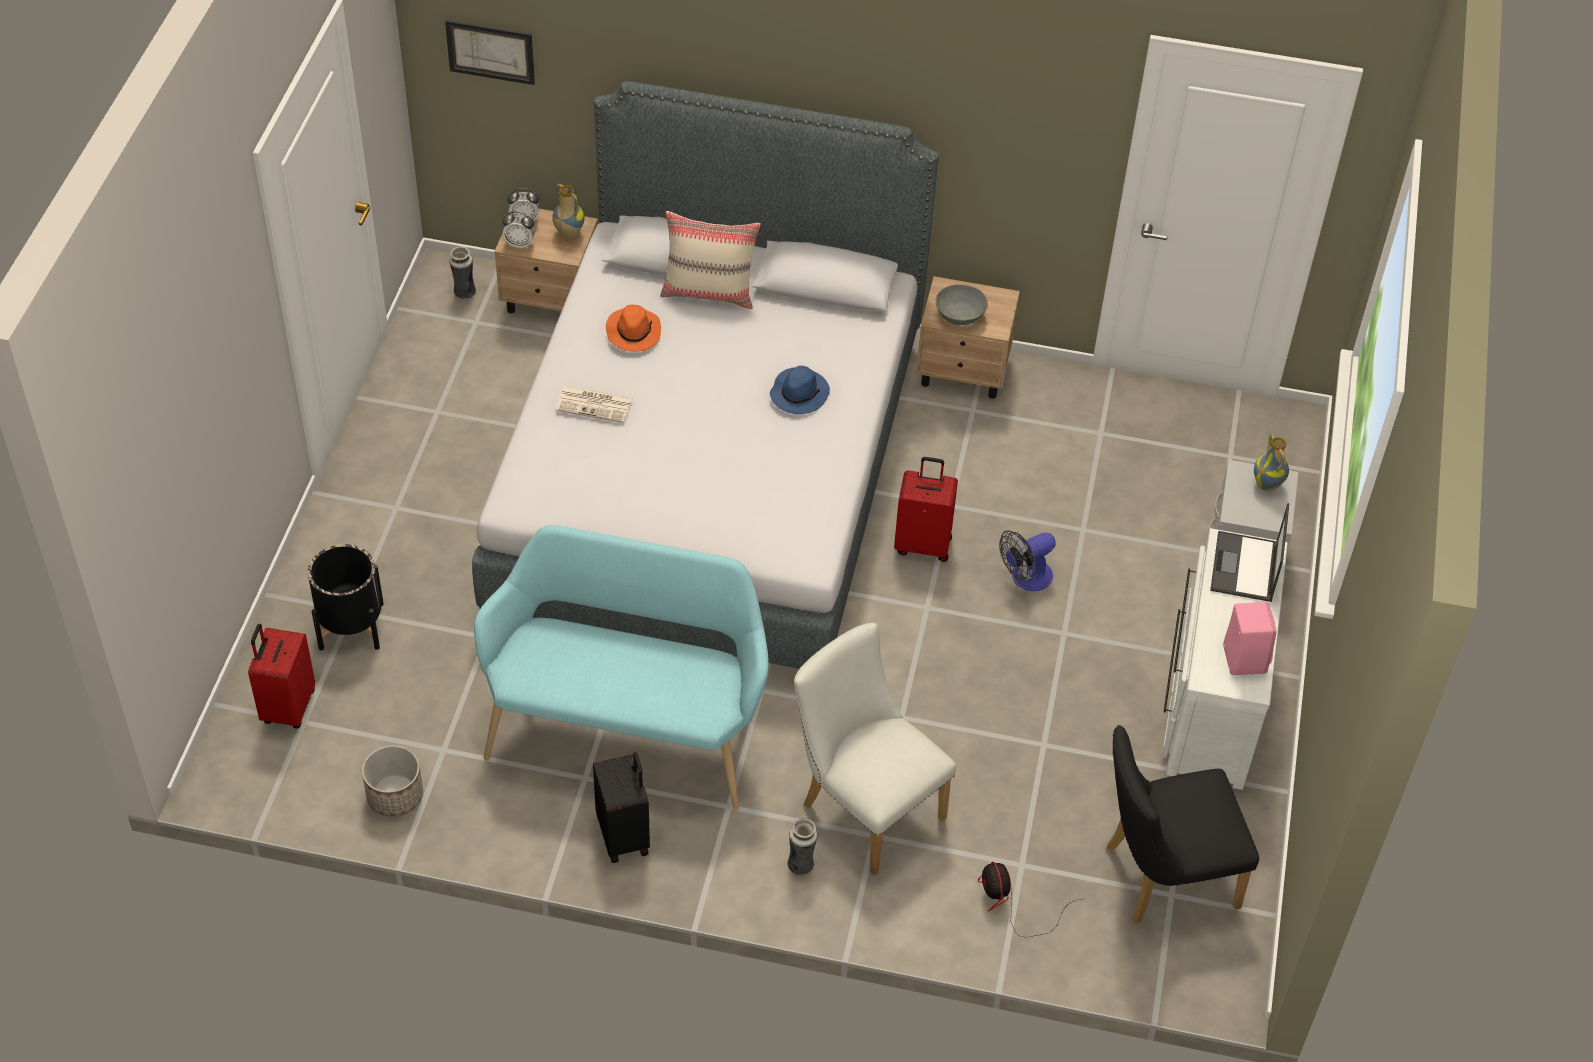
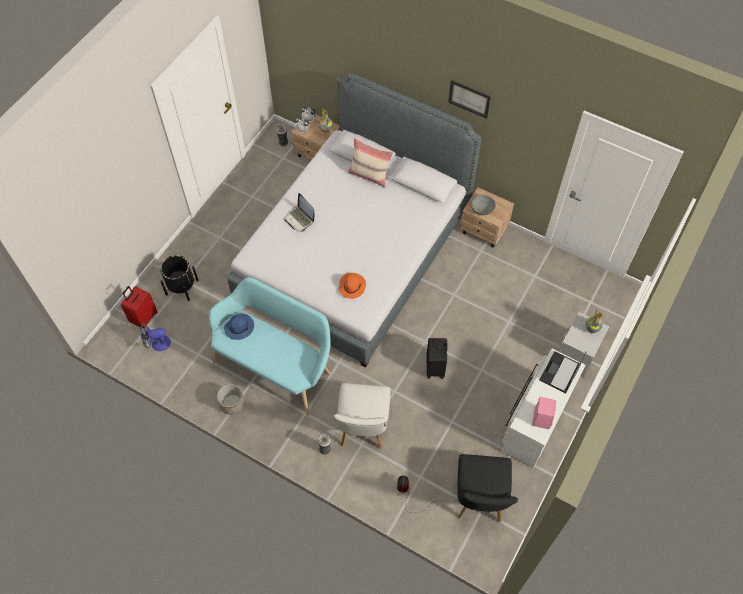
camera: 20 degrees right, 10 degrees up
(394, 795) = (171, 370): planter -> planter (232, 404)
(490, 51) = (298, 45): picture -> picture (469, 99)
(595, 404) = (300, 219): newspaper -> laptop
(625, 836) = (257, 414): black suitcase -> black suitcase (436, 368)
(633, 332) = (329, 187): orange hat -> orange hat (352, 286)
(799, 393) = (390, 234): blue hat -> blue hat (239, 327)
(865, 806) = (363, 429): white chair -> white chair turned 150 degrees counterclockwise
(923, 544) = (434, 310): red suitcase -> none
(1025, 579) = (474, 339): fan -> fan (157, 344)
(1160, 877) = (479, 500): black chair -> black chair turned 90 degrees counterclockwise

